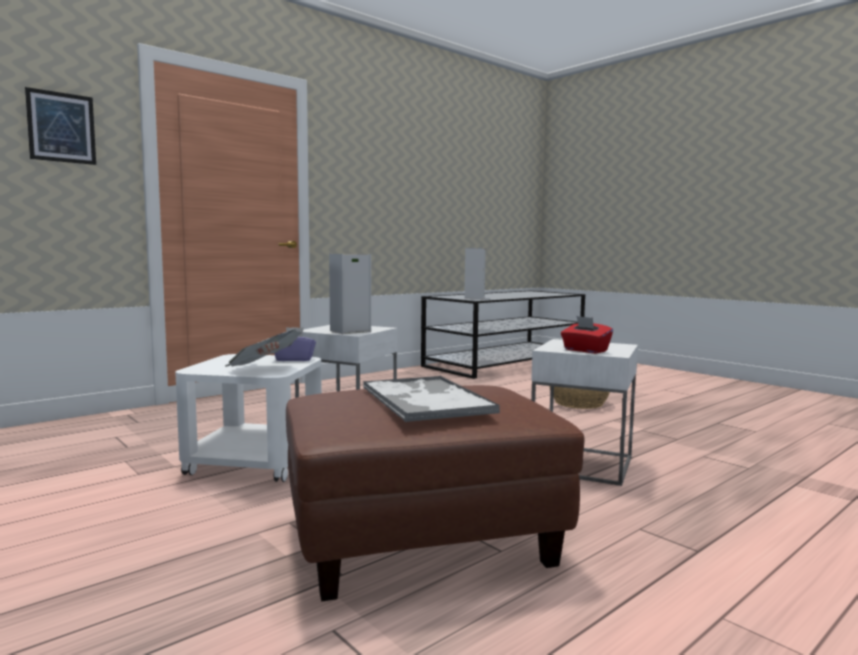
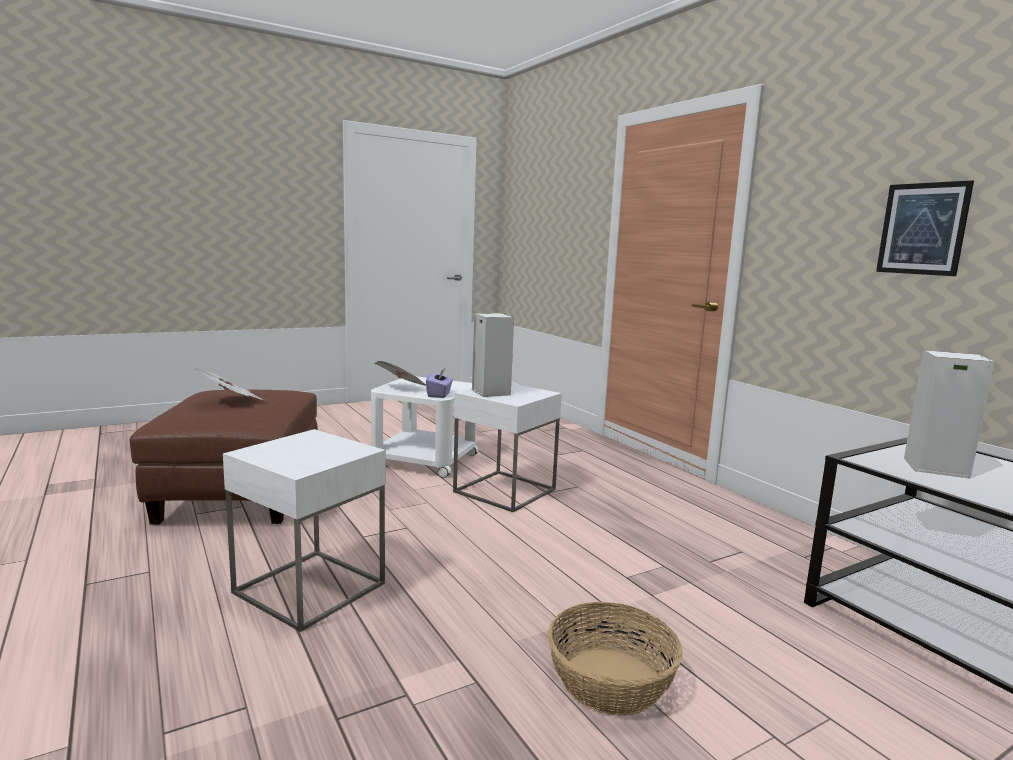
camera: 100 degrees right, 5 degrees up
(61, 127) = (575, 202): picture -> picture (922, 229)
(425, 399) = (231, 401): tray -> newspaper
(585, 350) = (284, 445): red tissue box -> none

